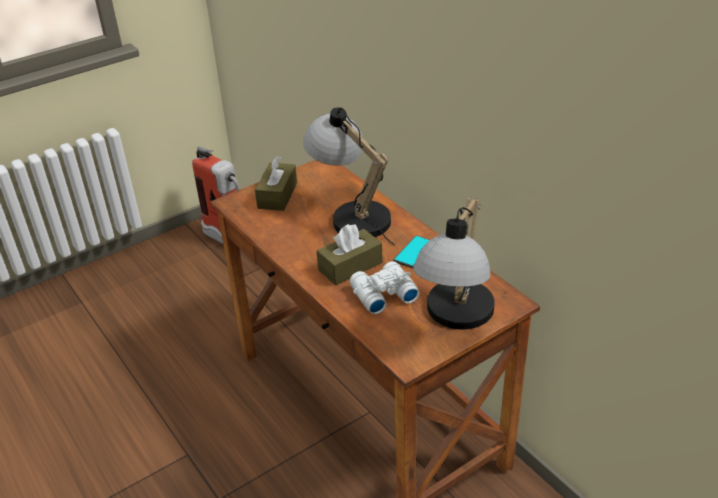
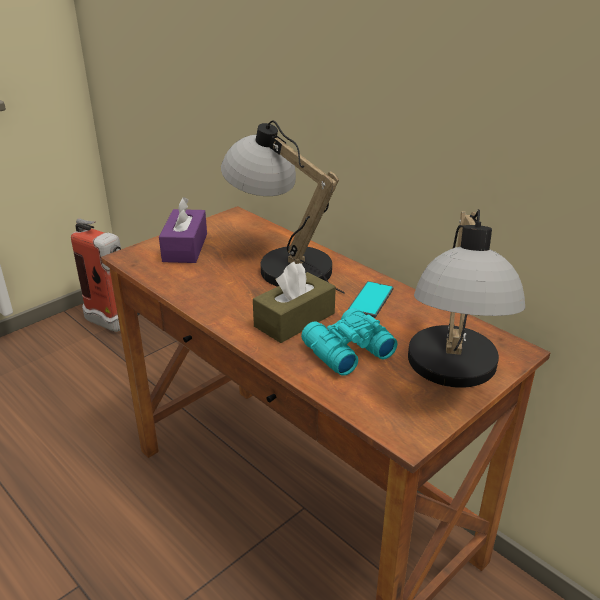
camera: 10 degrees left, 5 degrees down
(277, 195) = (185, 247): brown tissue box -> purple tissue box
(382, 294) = (345, 350): white binoculars -> turquoise binoculars

